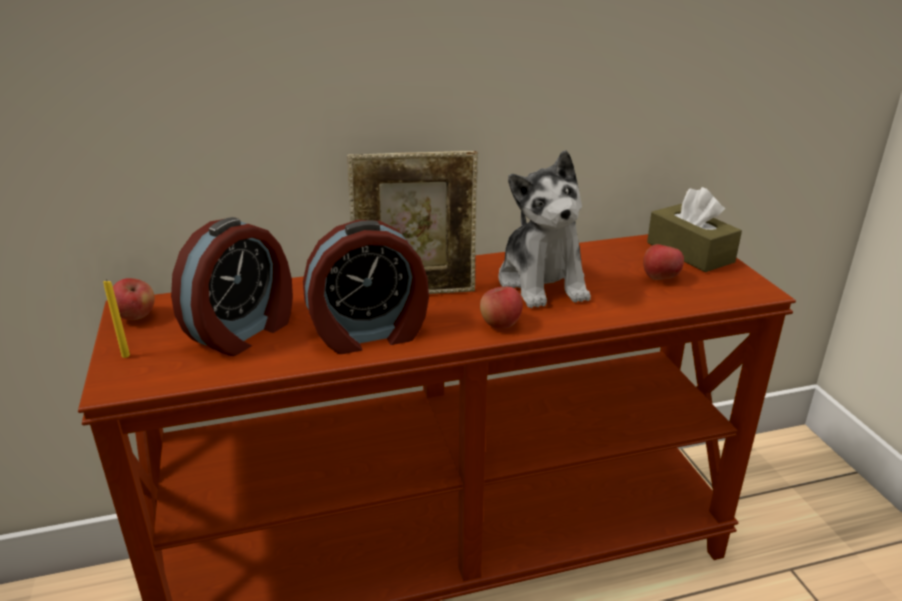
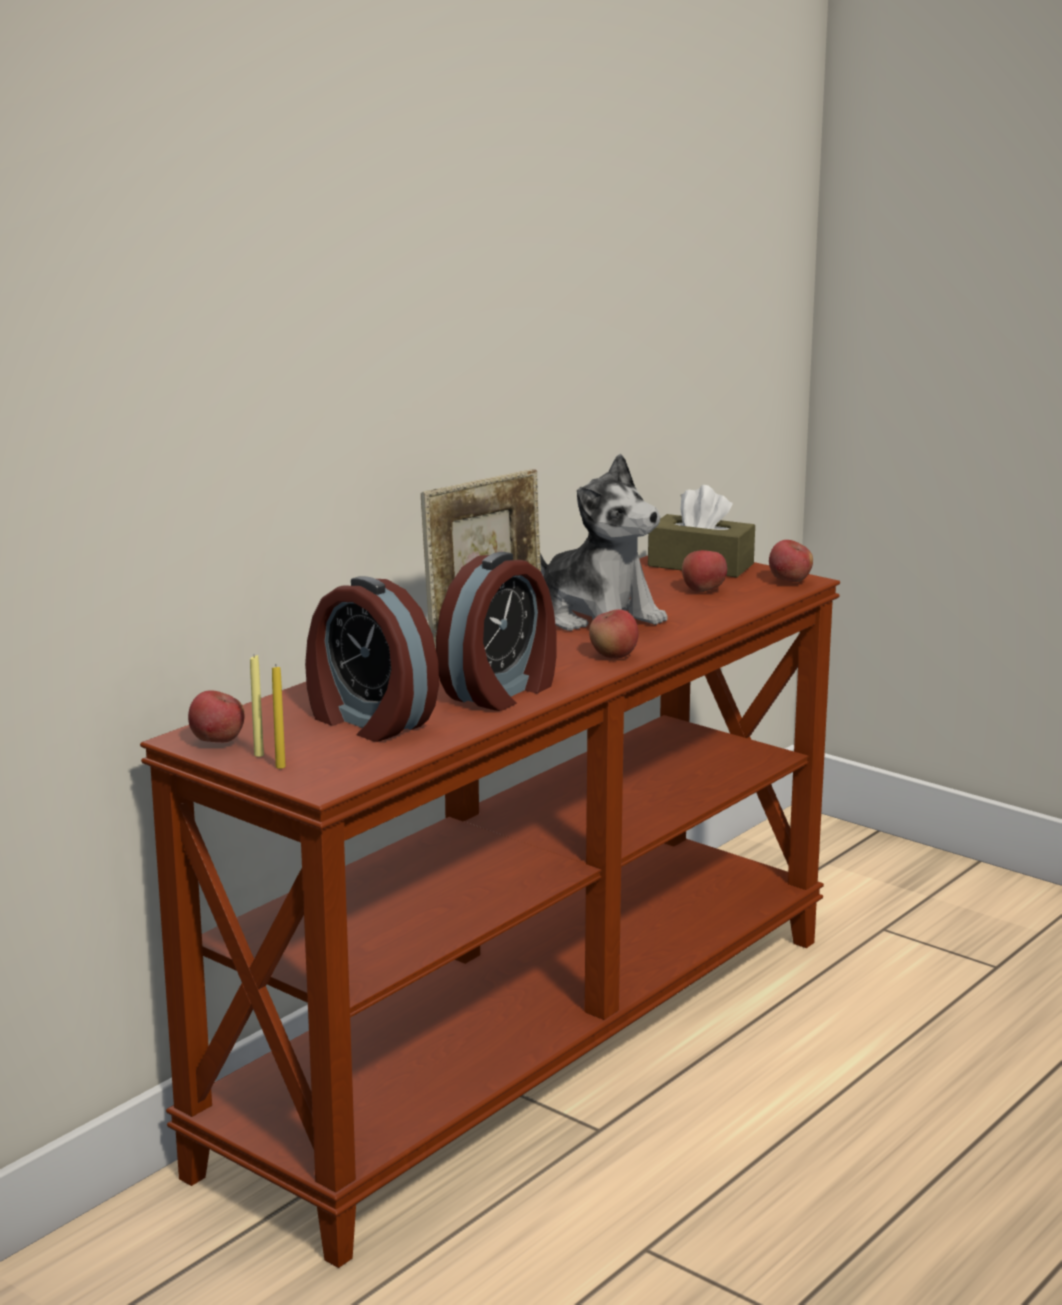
camera: 35 degrees left, 10 degrees down
(135, 338) = (259, 755): none -> yellow candle
(244, 331) = (368, 721): alarm clock -> alarm clock turned 135 degrees clockwise
(745, 289) = (789, 582): none -> apple

